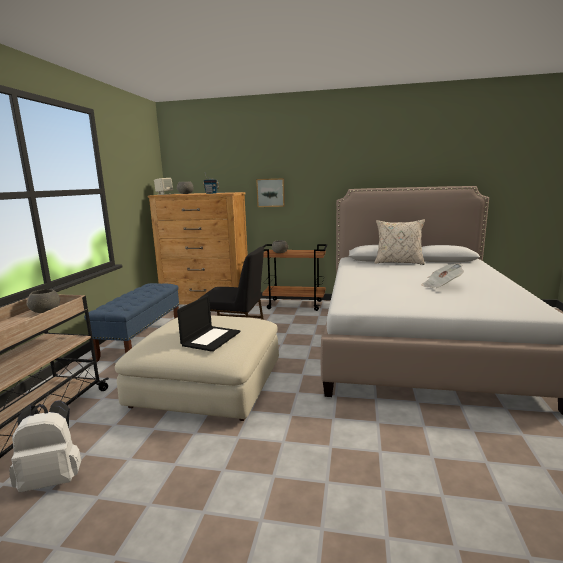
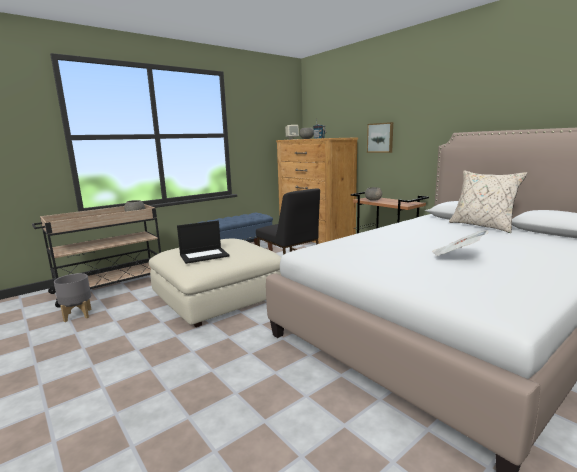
camera: 40 degrees right, 0 degrees up
(53, 479) = (78, 315): white backpack -> grey planter

